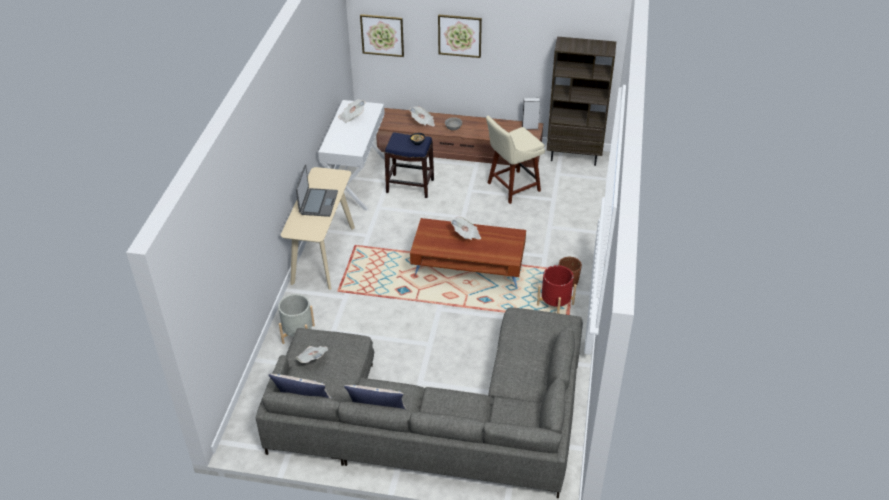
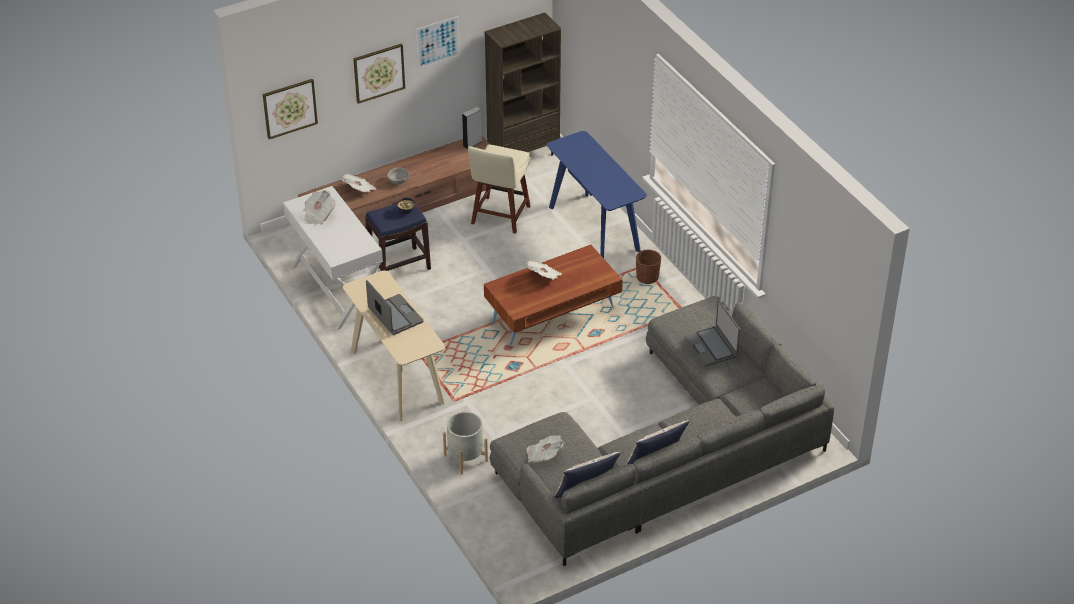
camera: 40 degrees left, 0 degrees up
(514, 29) = (437, 42): none -> picture
(527, 353) = (711, 347): none -> laptop
(555, 304) = (659, 303): red planter -> none
(568, 228) = (594, 228): none -> blue console table

